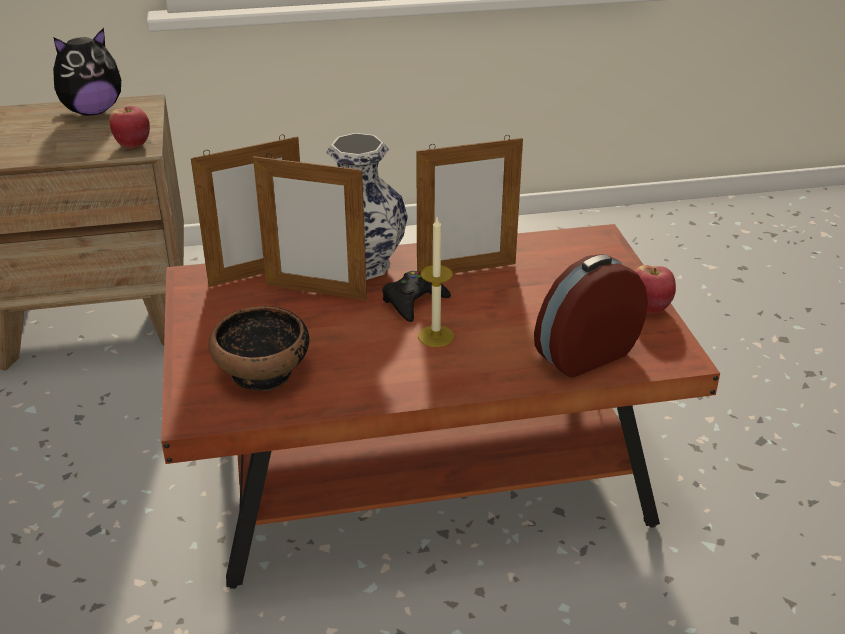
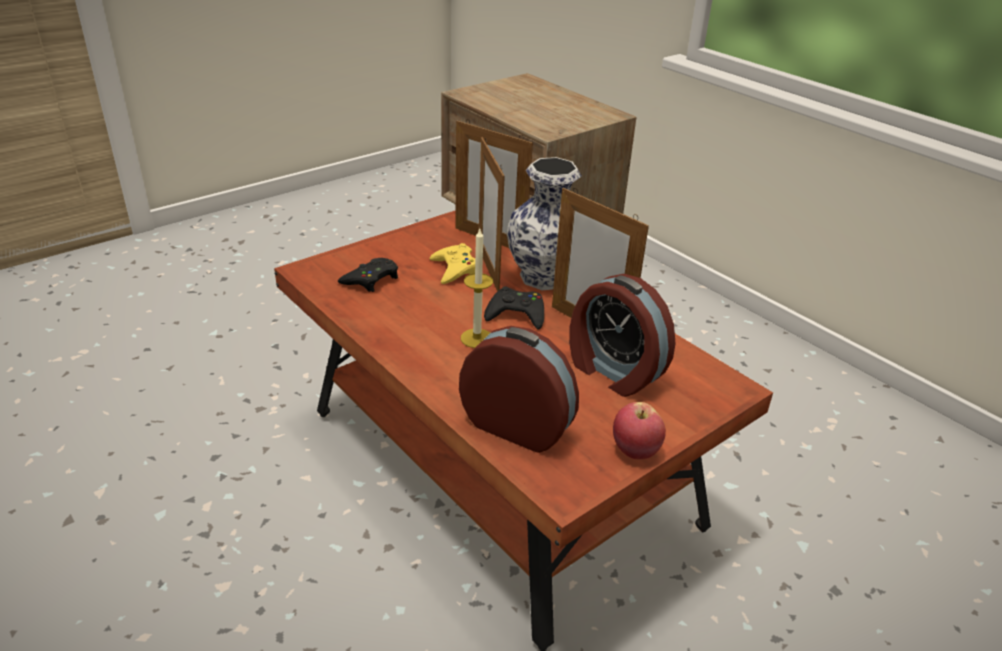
camera: 60 degrees right, 0 degrees up
(92, 111) = (577, 105): plush toy -> none
(133, 145) = (549, 129): apple -> none
(263, 372) = (371, 279): bowl -> black game controller
(296, 312) = (454, 269): none -> yellow game controller
(541, 282) = (613, 371): none -> alarm clock

